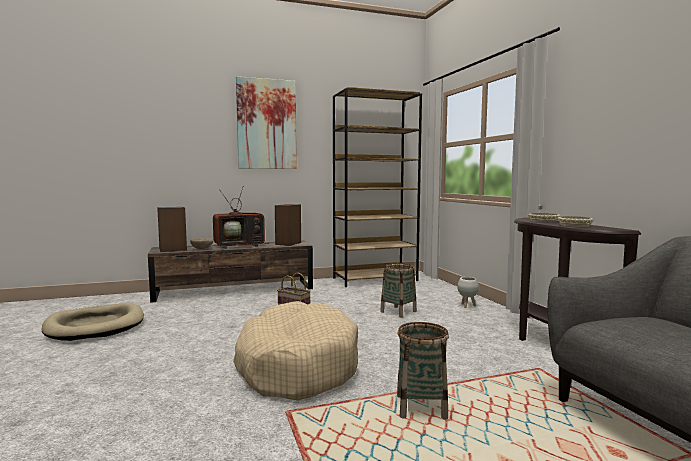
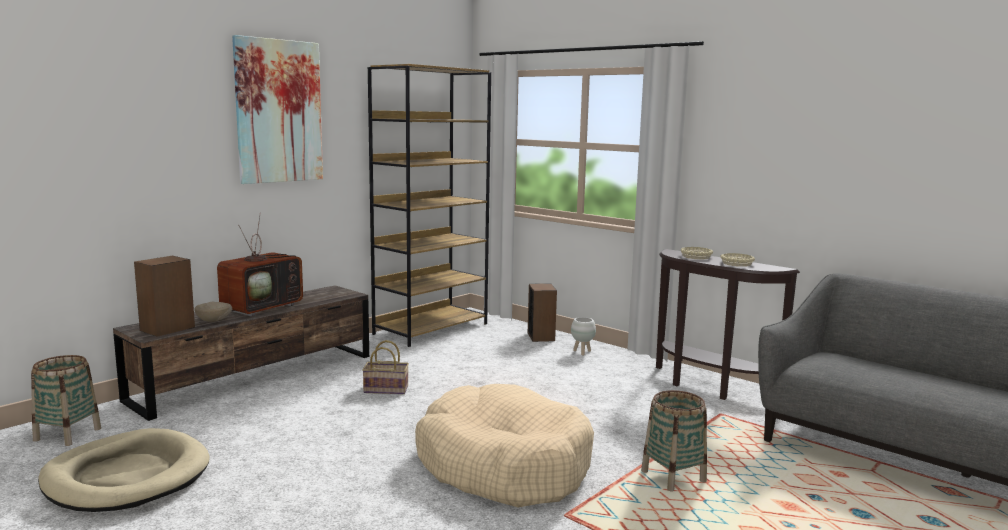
camera: 30 degrees left, 5 degrees up
(288, 243) = (327, 294): speaker -> speaker (541, 336)
(398, 312) = (520, 373): basket -> basket (68, 434)

